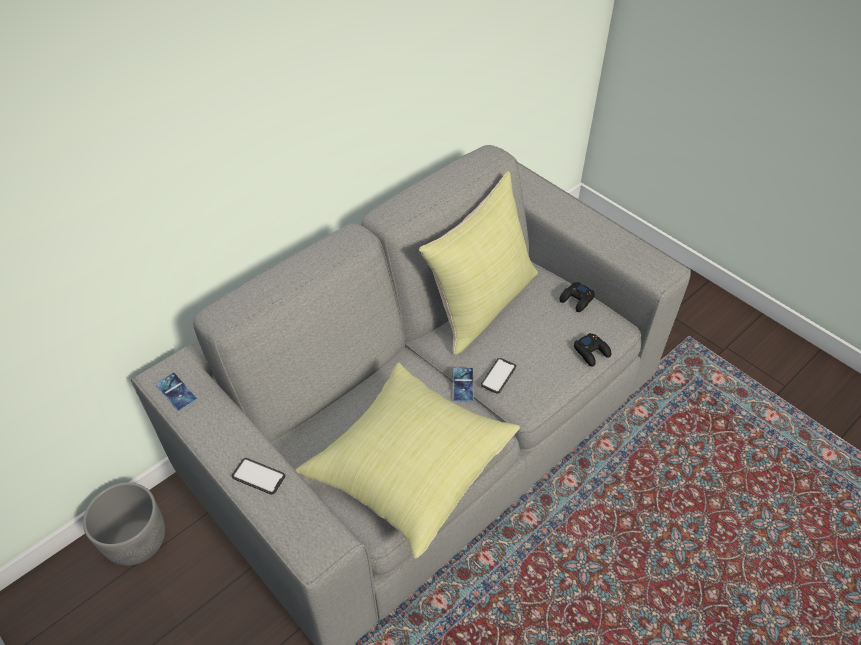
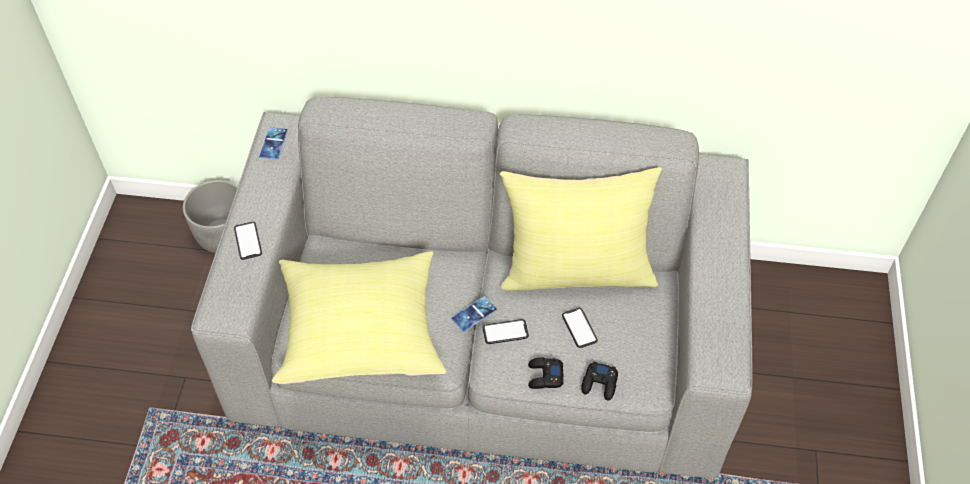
camera: 50 degrees right, 5 degrees up
(535, 332) = (579, 328): none -> phone
(576, 300) = (652, 335): black game controller -> black game controller (544, 376)

